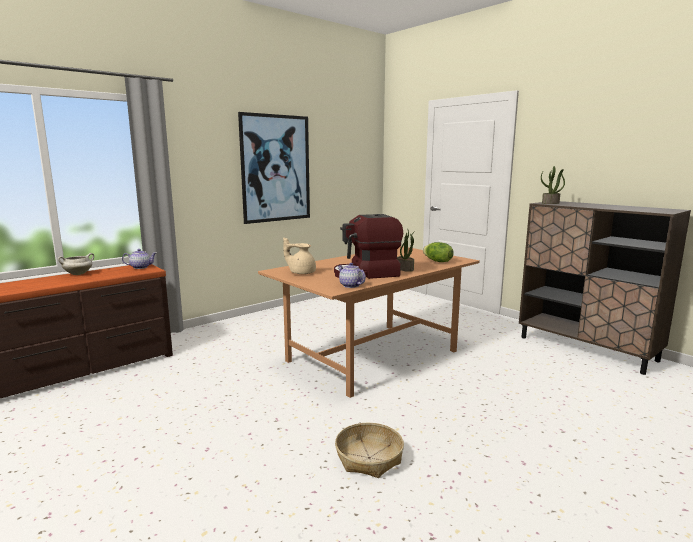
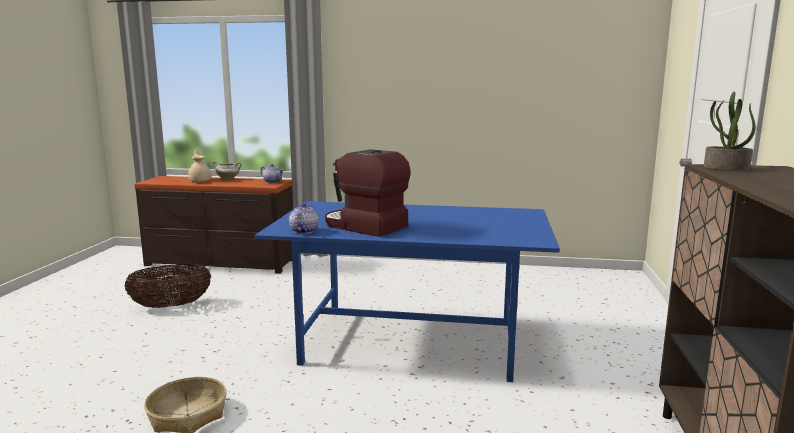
camera: 50 degrees right, 0 degrees up
(139, 416) = (171, 306): none -> basket
(275, 168) = (459, 90): picture -> none
(301, 272) = (323, 210): beige teapot -> beige teapot (200, 181)
(373, 356) = (409, 342): brown dining table -> blue dining table
(405, 269) = (420, 232): potted plant -> none
(437, 261) = (495, 234): lettuce -> none

